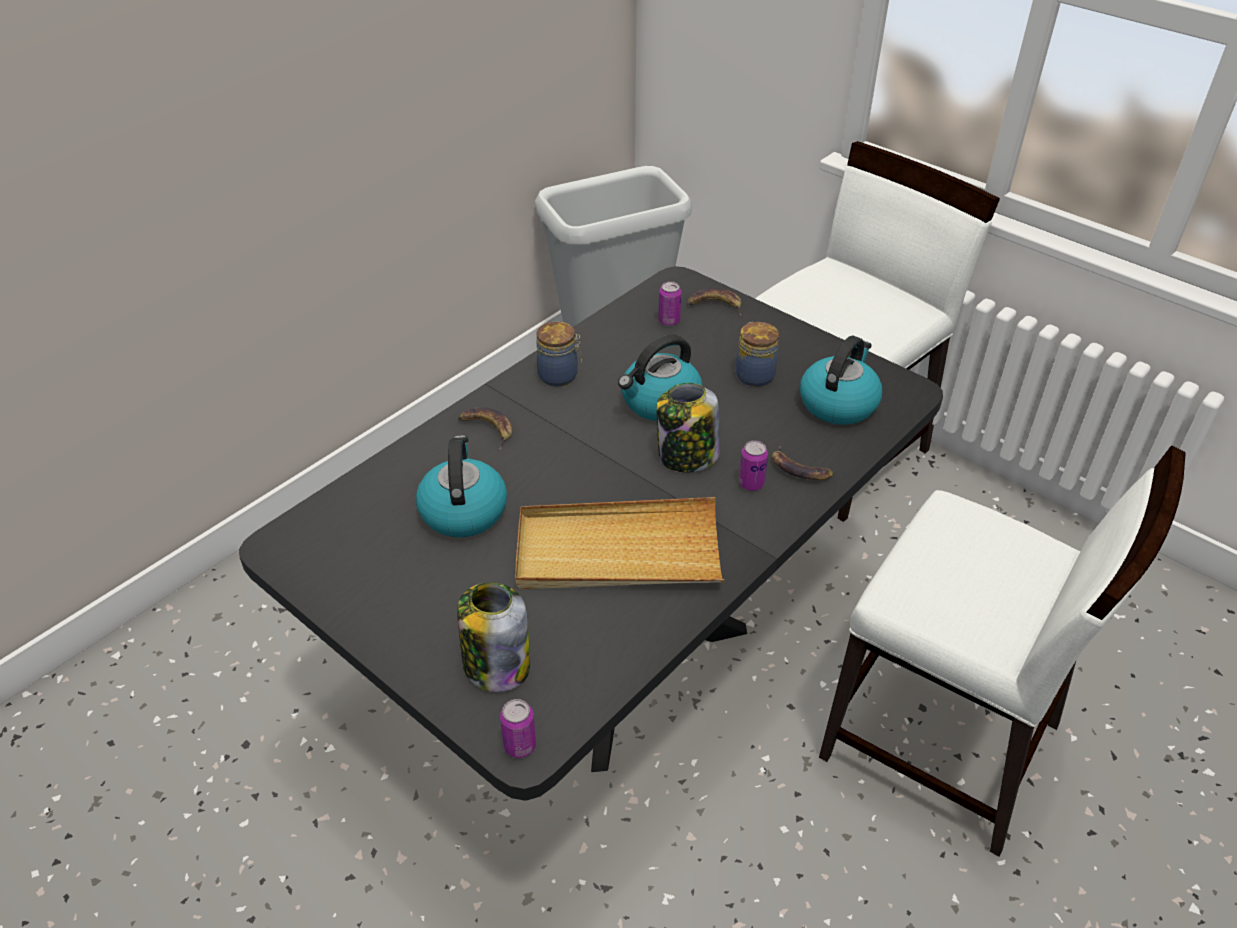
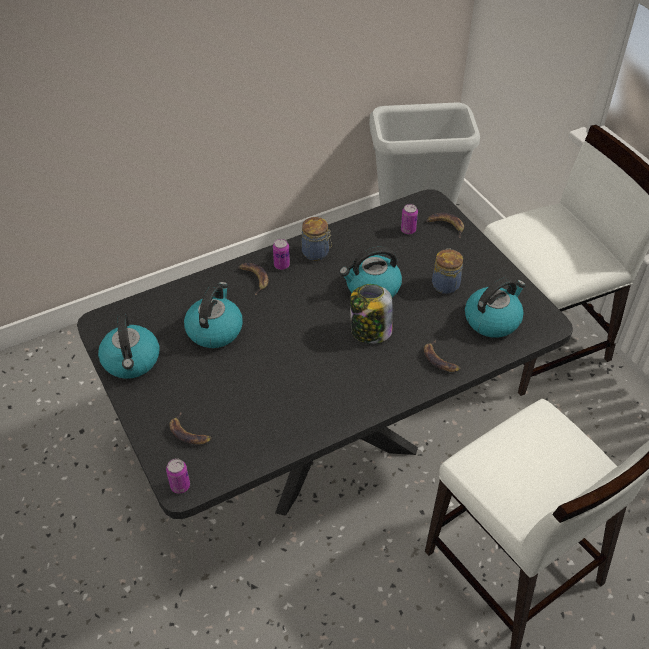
camera: 20 degrees right, 5 degrees up
(355, 587) = (131, 361): none -> kettle
(496, 664) = (189, 433): jar -> banana
(618, 551) = (294, 383): beige tray -> none
(751, 484) = (402, 361): can -> can (281, 265)

